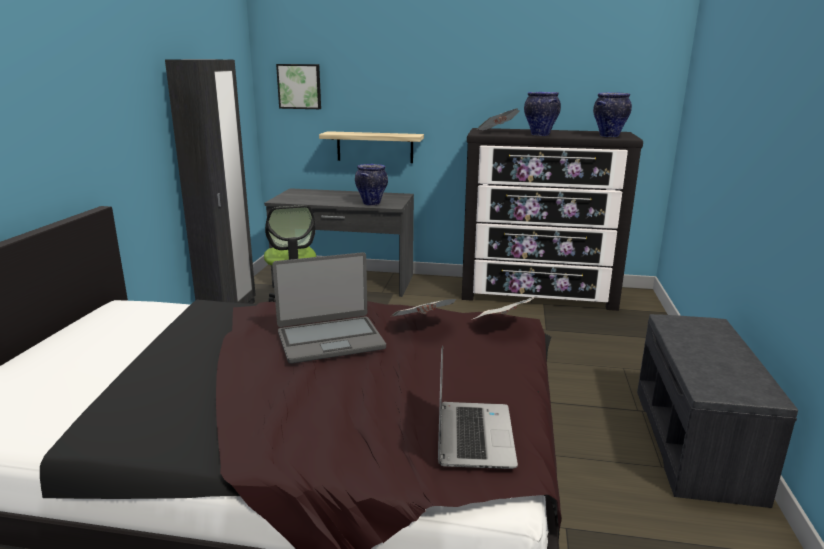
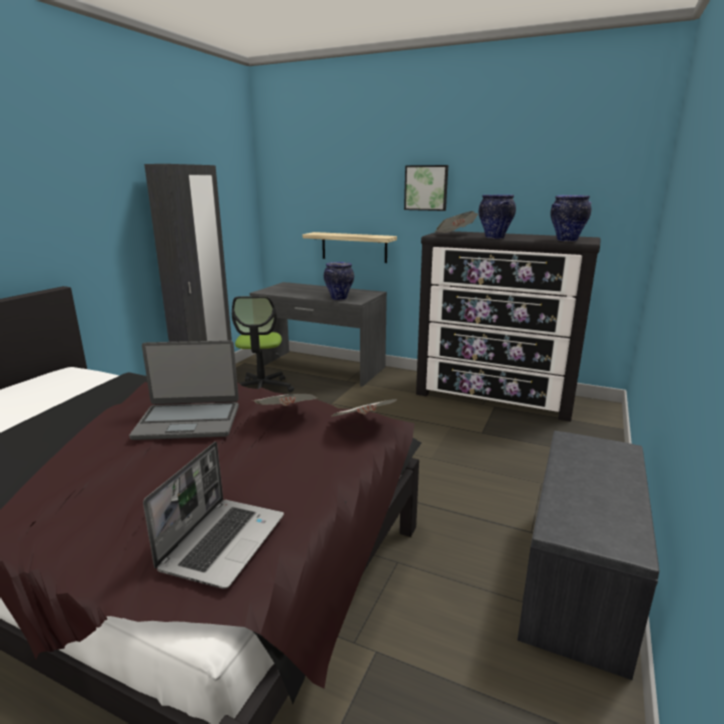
camera: 15 degrees right, 0 degrees up
(299, 86) = (292, 191): picture -> picture (426, 188)

